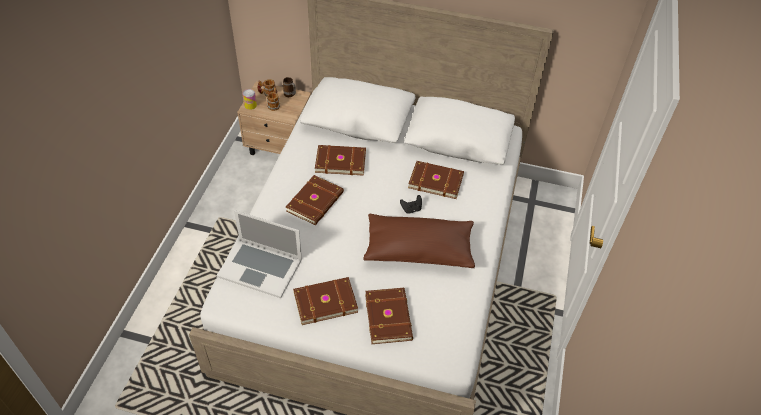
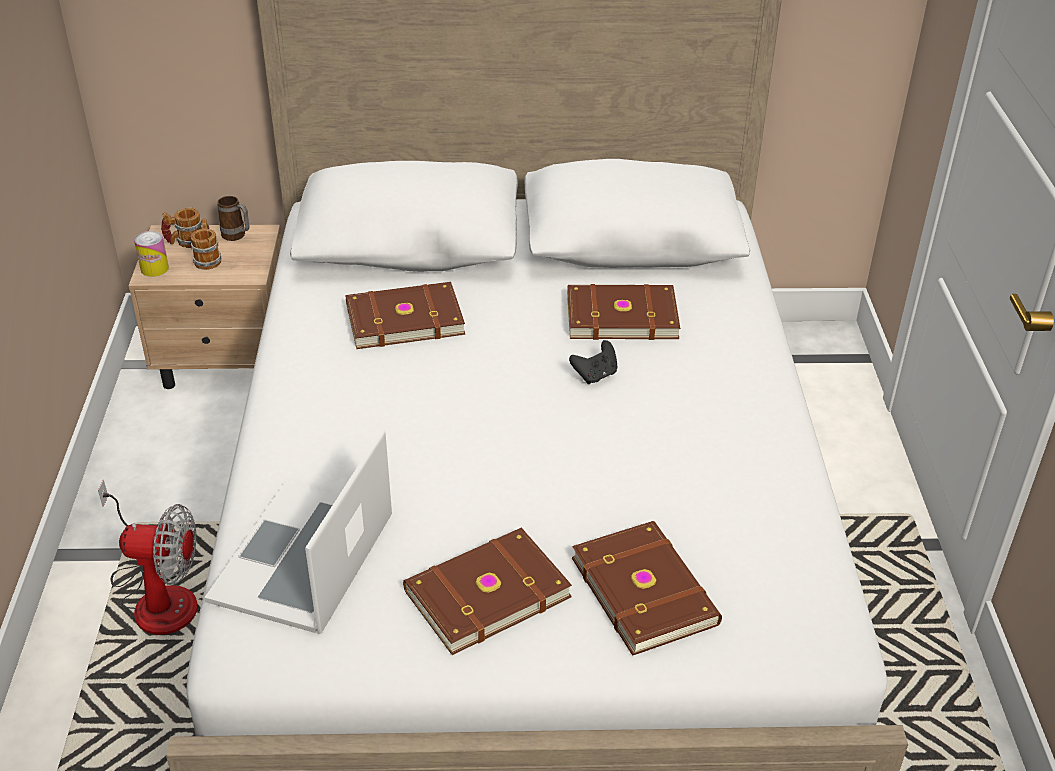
camera: 15 degrees left, 10 degrees down
(220, 253) = (158, 596): none -> fan
(260, 267) = (304, 557): laptop -> laptop turned 105 degrees clockwise
(316, 202) = (382, 403): brown book -> none
(418, 250) = (647, 446): brown pillow -> none

